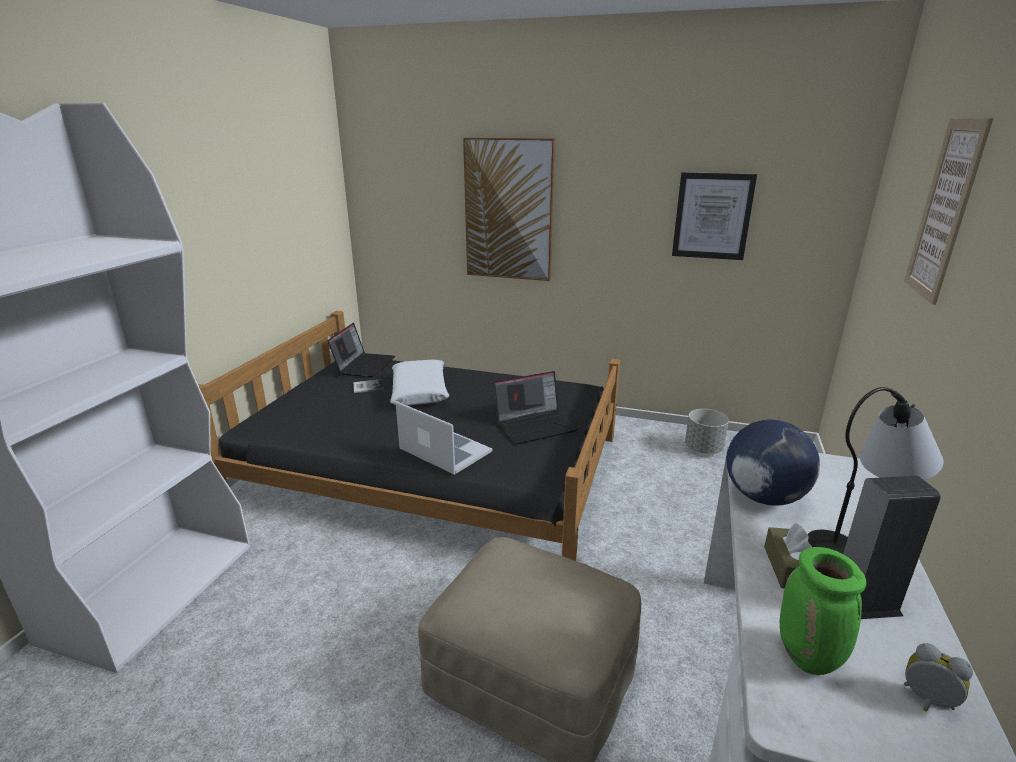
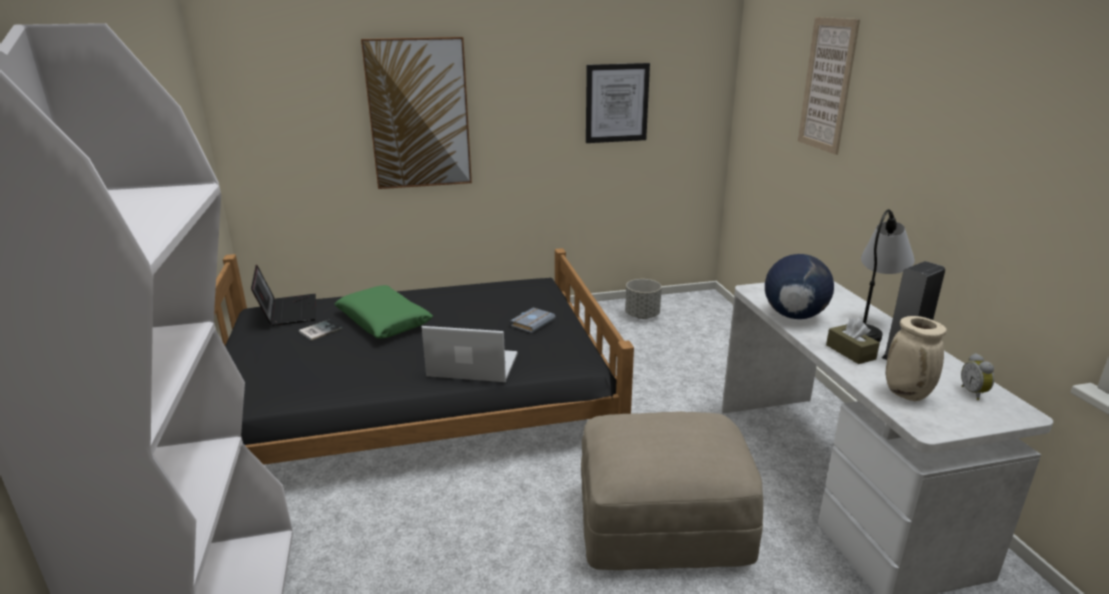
camera: 30 degrees left, 0 degrees up
(420, 391) = (384, 321): white pillow -> green pillow
(536, 425) = (532, 323): laptop -> grey book
(808, 658) = (908, 394): green vase -> beige vase
(926, 702) = (974, 393): alarm clock -> alarm clock turned 105 degrees counterclockwise

